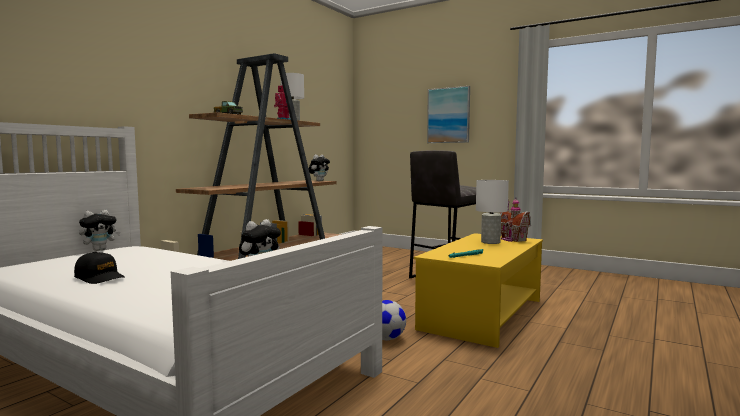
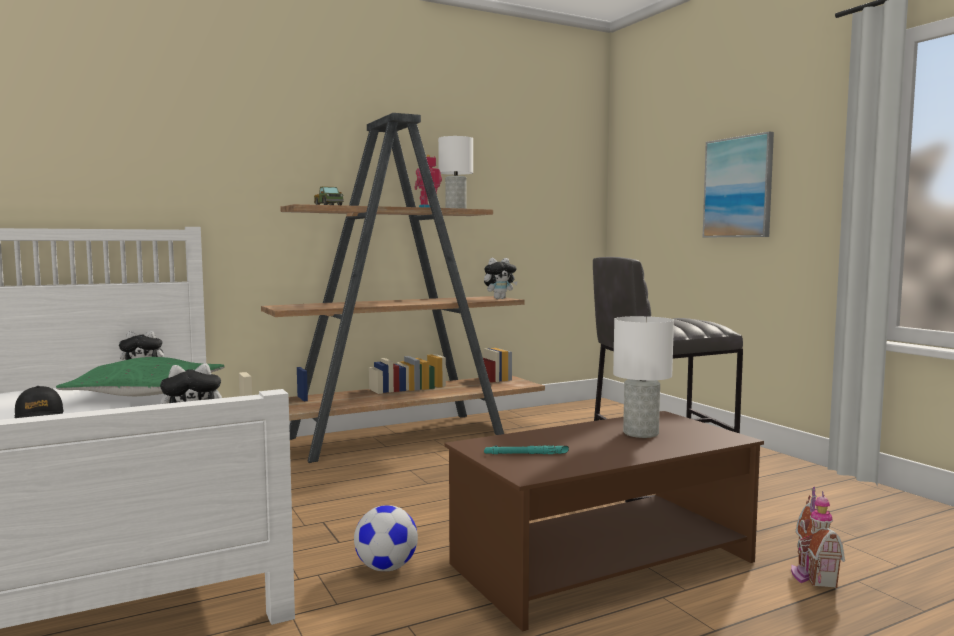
camera: 30 degrees right, 0 degrees up
(144, 256) = (148, 393): none -> green pillow
(483, 314) = (604, 562): yellow coffee table -> brown coffee table
(511, 239) = (696, 433): toy house -> toy house (811, 575)

